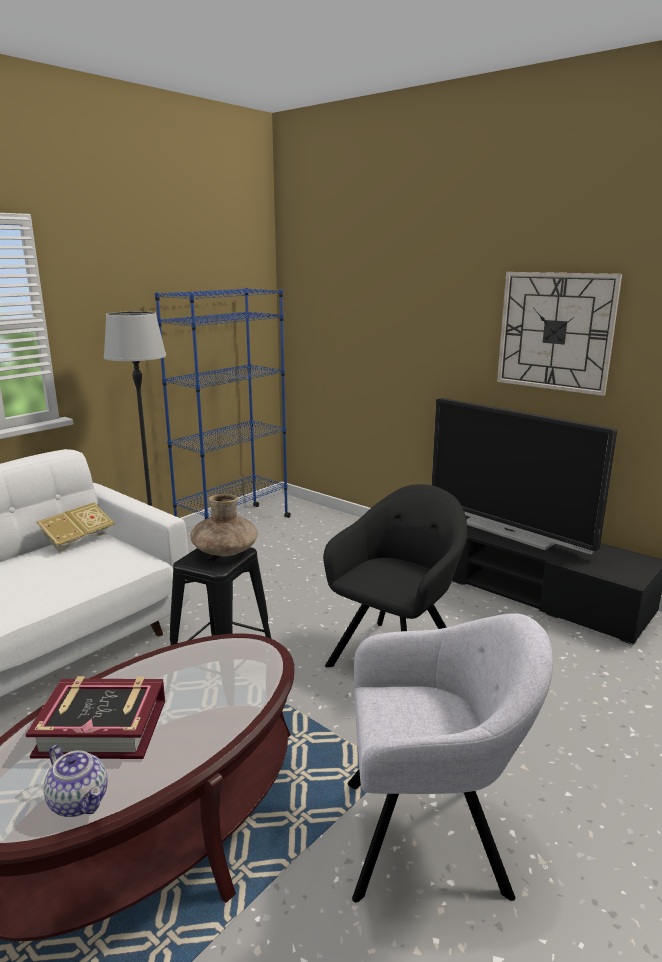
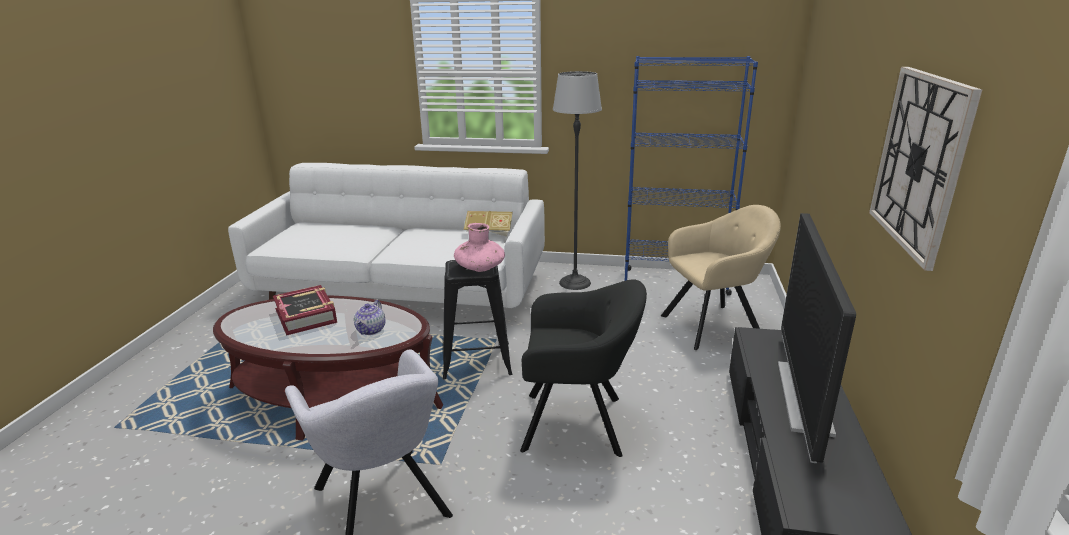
camera: 60 degrees right, 5 degrees up
(80, 801) = (250, 333): teapot -> teapot (371, 330)
(225, 551) = (480, 267): brown vase -> pink vase
(324, 540) = (714, 325): none -> beige armchair

